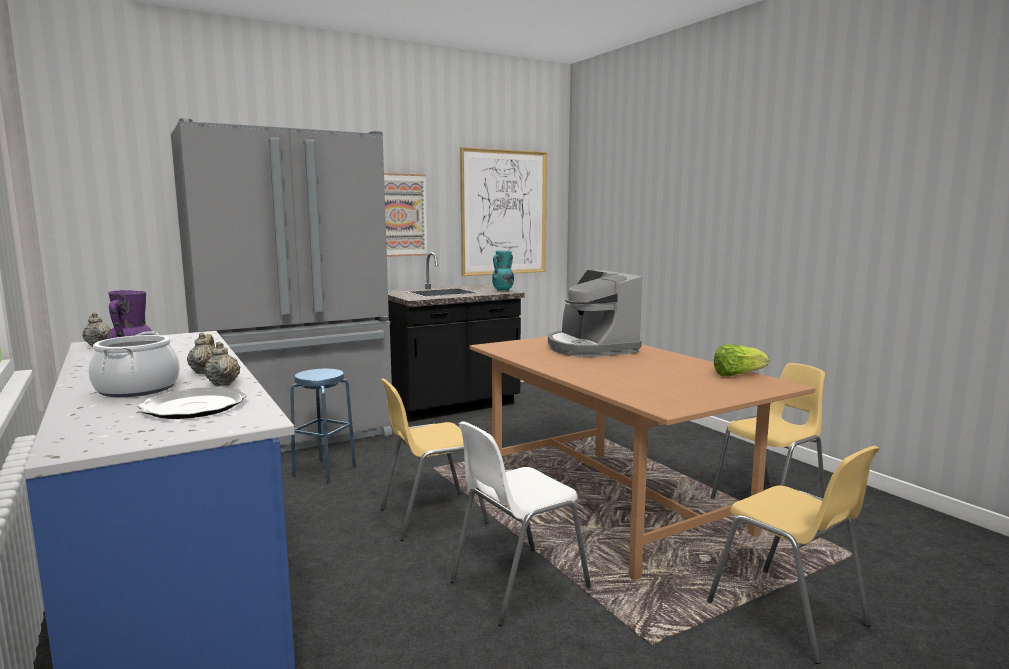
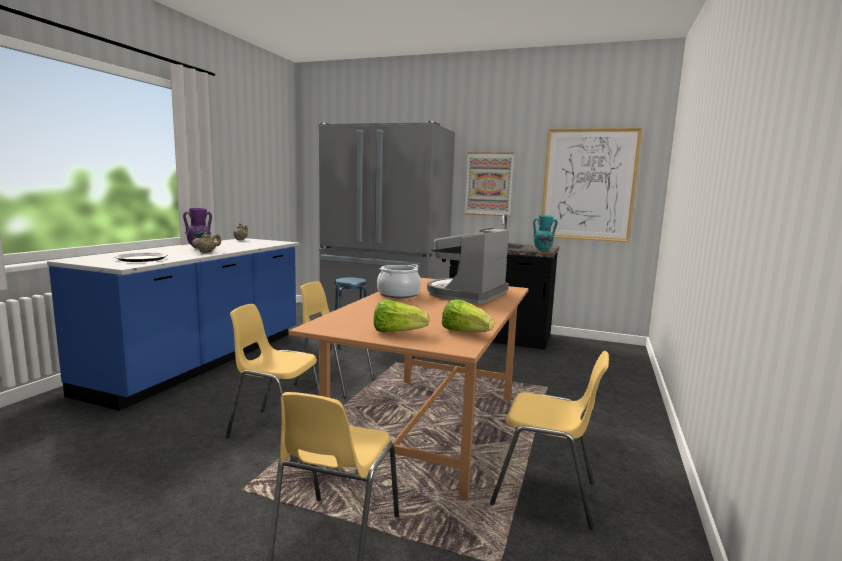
camera: 50 degrees right, 0 degrees up
(138, 389) = (166, 252): cooking pot -> cooking pot (398, 294)
(223, 383) = (187, 256): beige teapot -> none
(517, 585) = (277, 428): white chair -> yellow chair
(717, 390) = (397, 332): none -> lettuce

